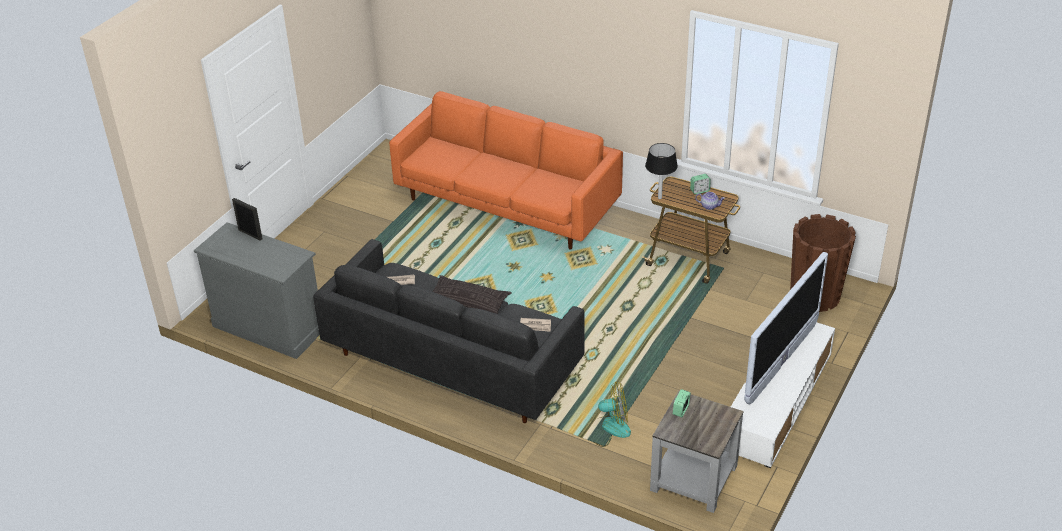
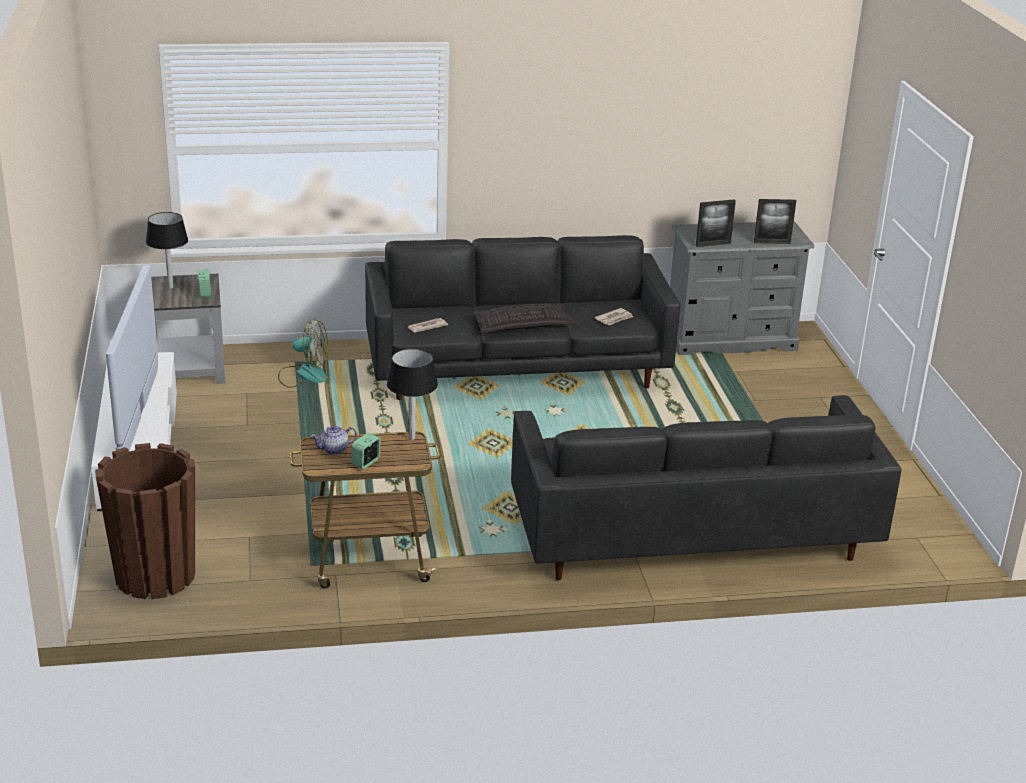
camera: 140 degrees right, 10 degrees down
(291, 248) = (713, 244): none -> picture frame
(506, 206) = (690, 536): orange sofa -> black sofa
(608, 428) = (303, 375): fan -> fan turned 135 degrees counterclockwise
(704, 430) = (170, 287): none -> black table lamp

